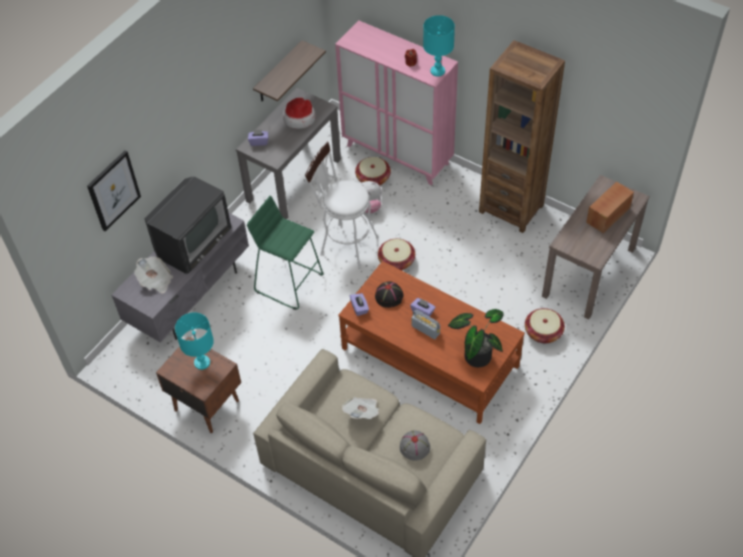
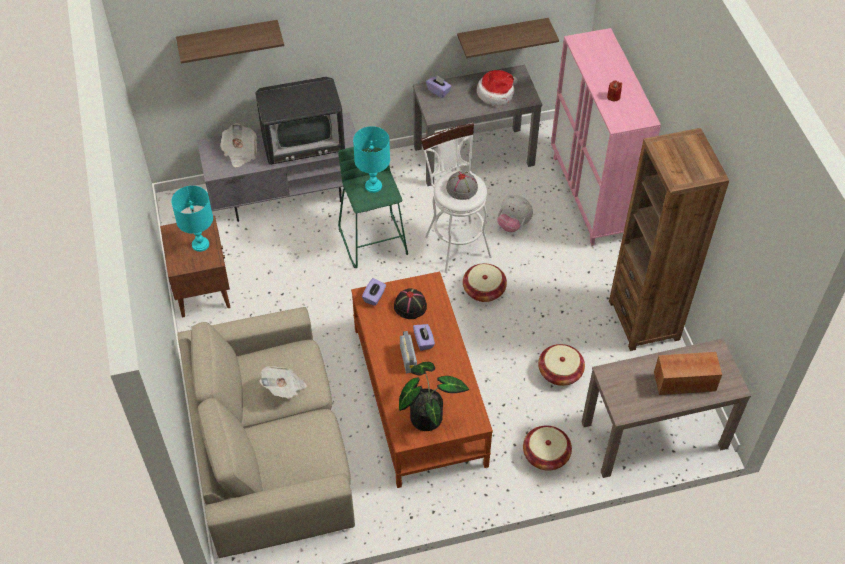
camera: 40 degrees right, 0 degrees up
(113, 190) = (228, 39): picture -> shelf
(373, 178) = (544, 202): basket -> basket (560, 372)
(414, 446) = (293, 451): grey hat -> grey hat (462, 187)
(438, 71) = (630, 121): turquoise table lamp -> turquoise table lamp (373, 186)

